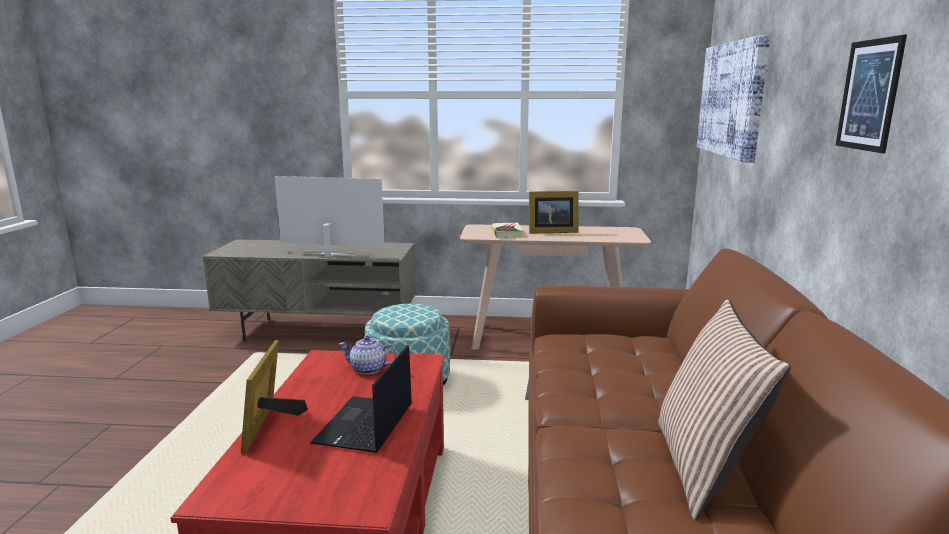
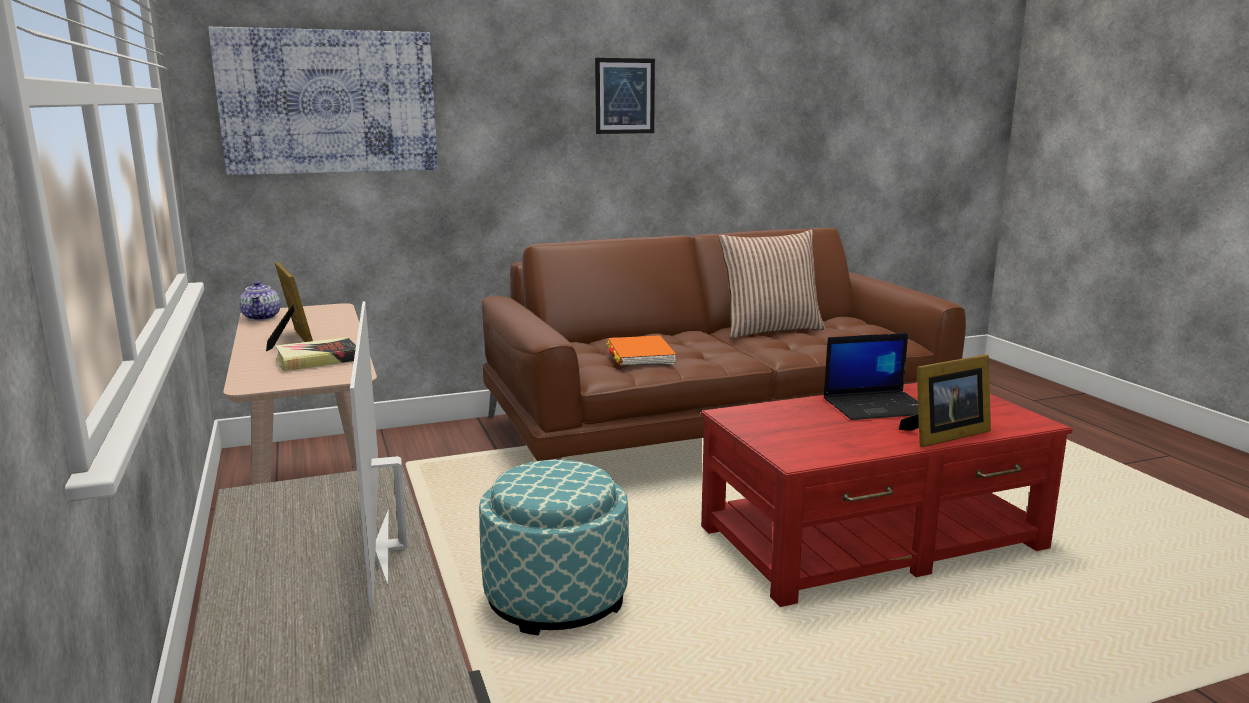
camera: 115 degrees left, 0 degrees up
(368, 369) = (787, 430): teapot -> teapot (262, 317)
(600, 357) = (640, 355): none -> orange book

